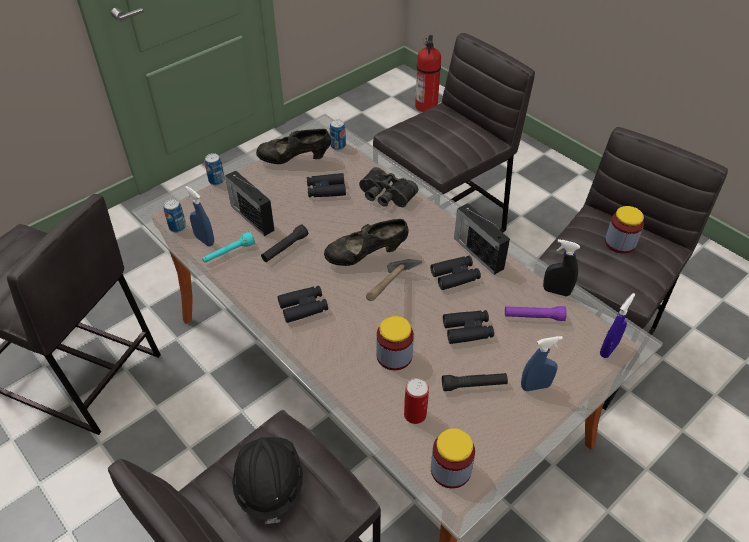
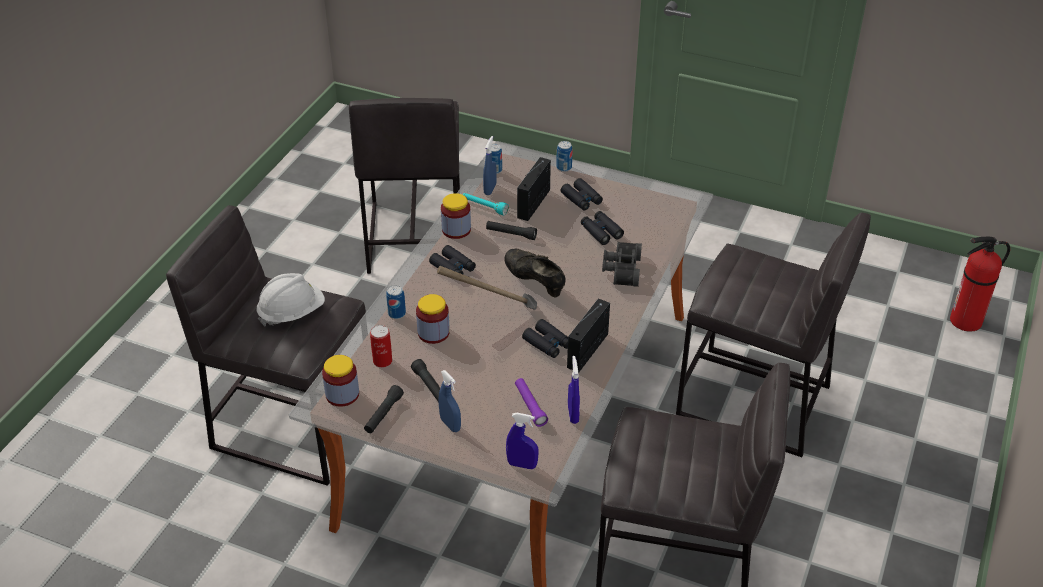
camera: 65 degrees right, 5 degrees down
(269, 484) = (292, 313): black hard hat -> white hard hat
(294, 159) = (627, 199): black shoe -> none
(338, 146) = (669, 218): can -> can (397, 314)
(467, 330) = (487, 368): black binoculars -> black binoculars (581, 199)
(498, 439) = (383, 414): none -> black flashlight
(556, 291) = (573, 414): black spray bottle -> blue spray bottle
(620, 243) = (689, 456): jar -> jar (456, 230)

